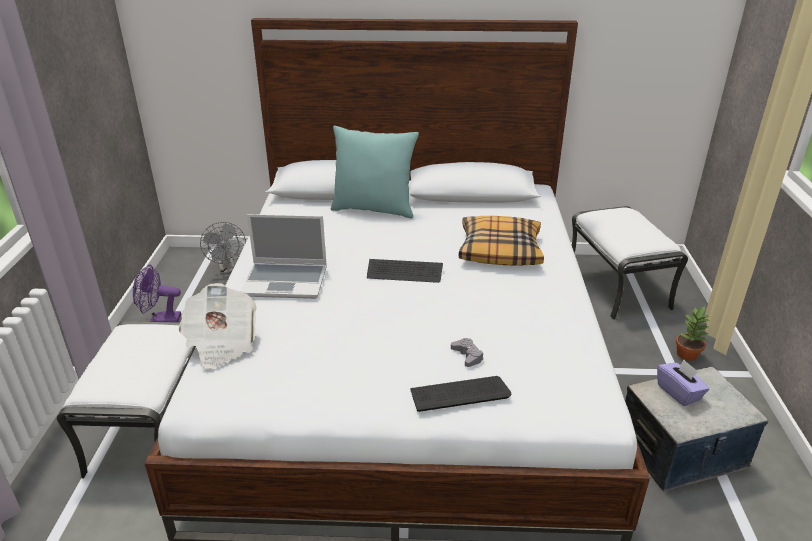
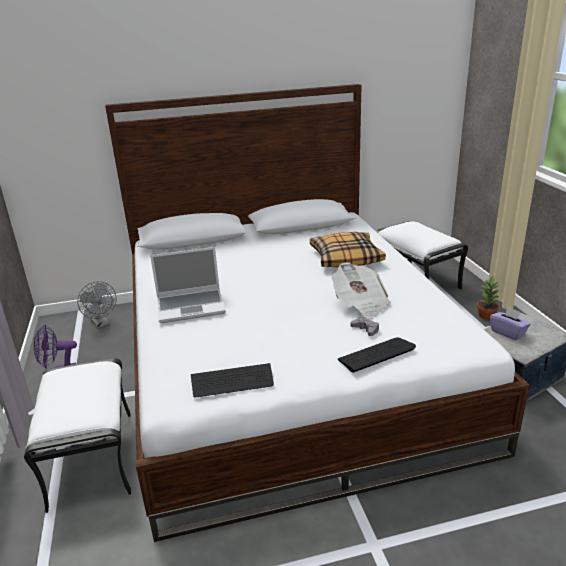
camera: 15 degrees left, 5 degrees down
(221, 342) = (164, 358): newspaper -> newspaper (360, 304)
(374, 209) = (231, 246): turquoise pillow -> none
(404, 272) = (283, 284): keyboard -> keyboard (232, 382)

